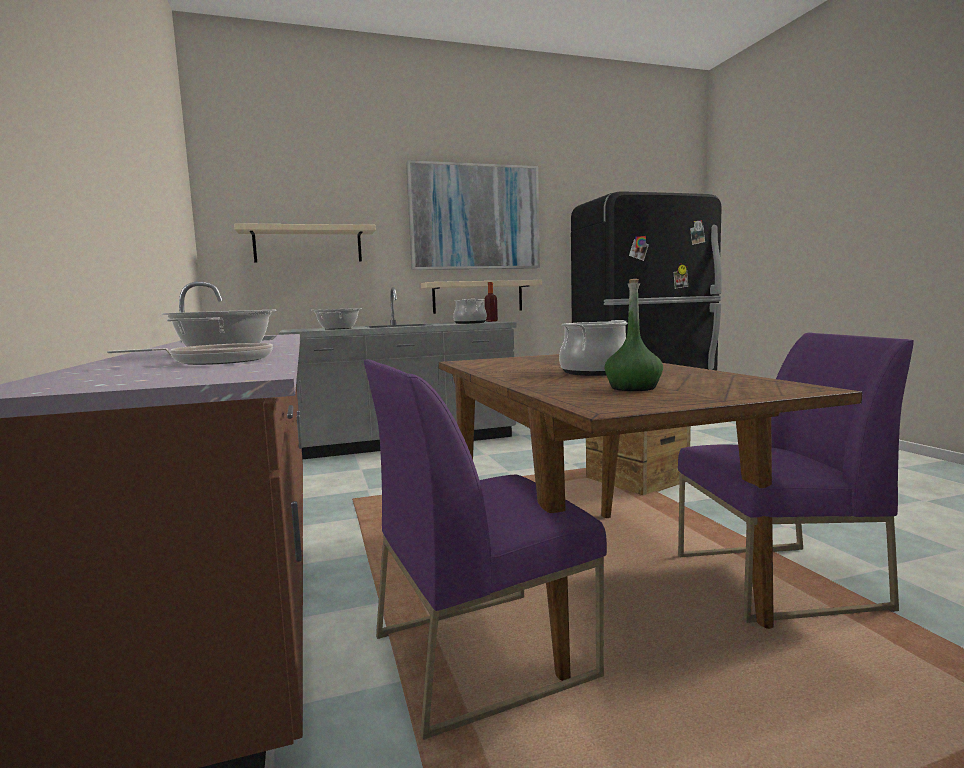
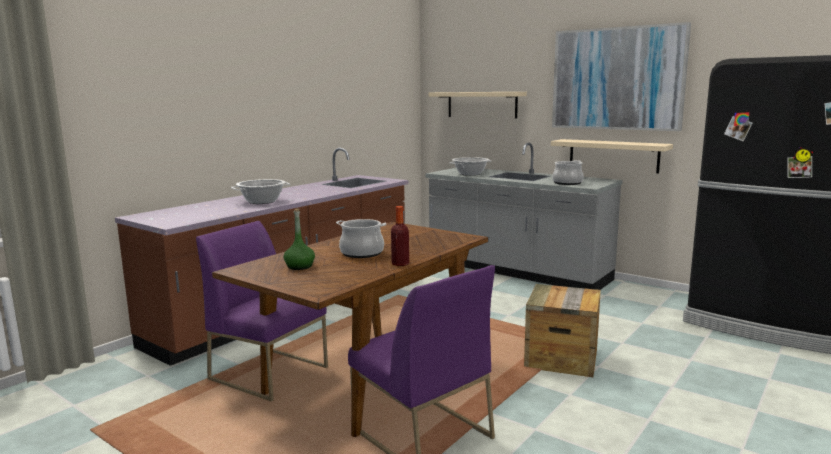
camera: 55 degrees right, 5 degrees up
(216, 361) = (220, 210): frying pan -> none
(491, 321) = (602, 182): bottle -> bottle (400, 264)

